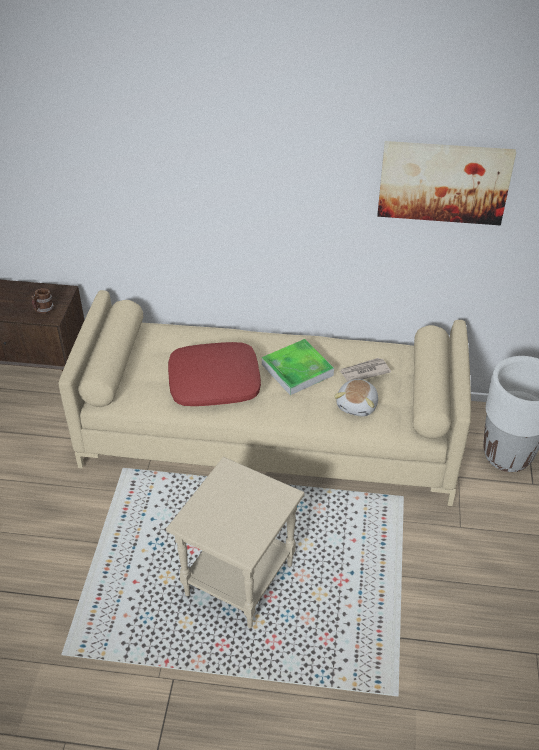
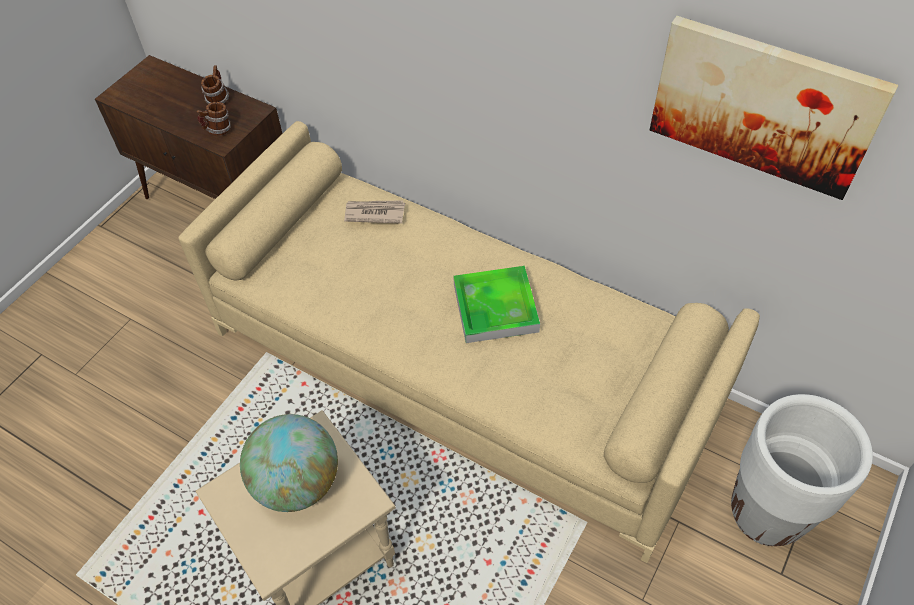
camera: 25 degrees right, 10 degrees up
(30, 291) = (218, 99): none -> mug
(214, 383) = (380, 292): red pillow -> none
(233, 500) = (297, 483): none -> globe
(358, 405) = (549, 390): plush toy -> none
(364, 371) = (584, 340): newspaper -> newspaper (374, 213)

